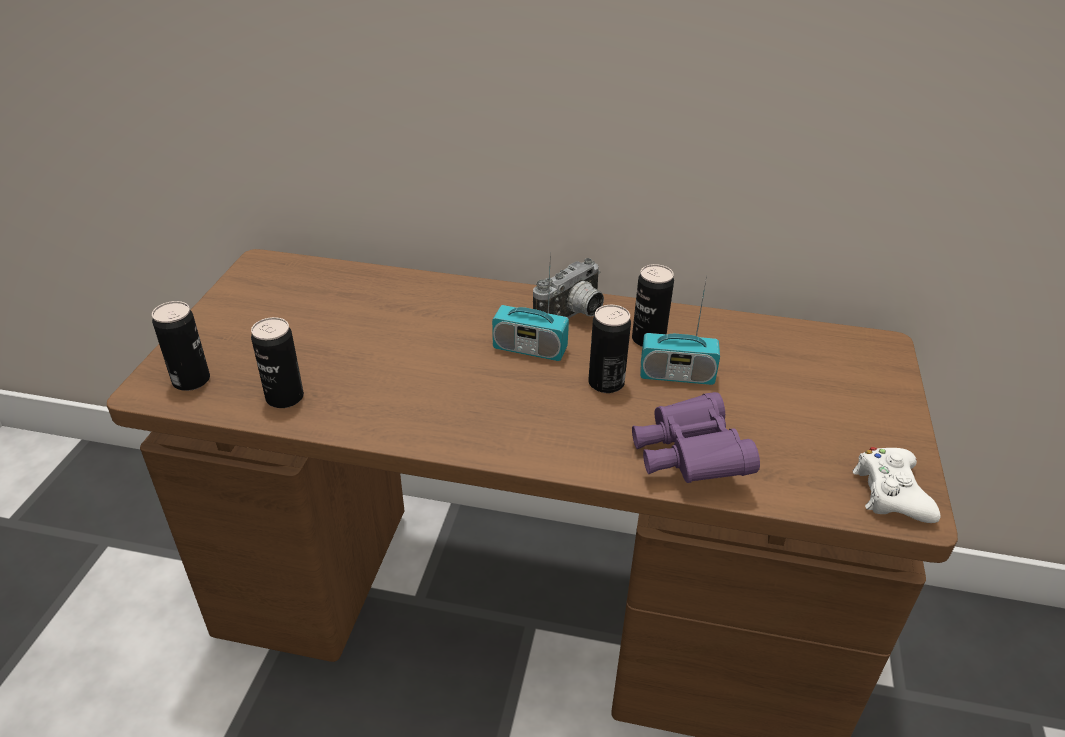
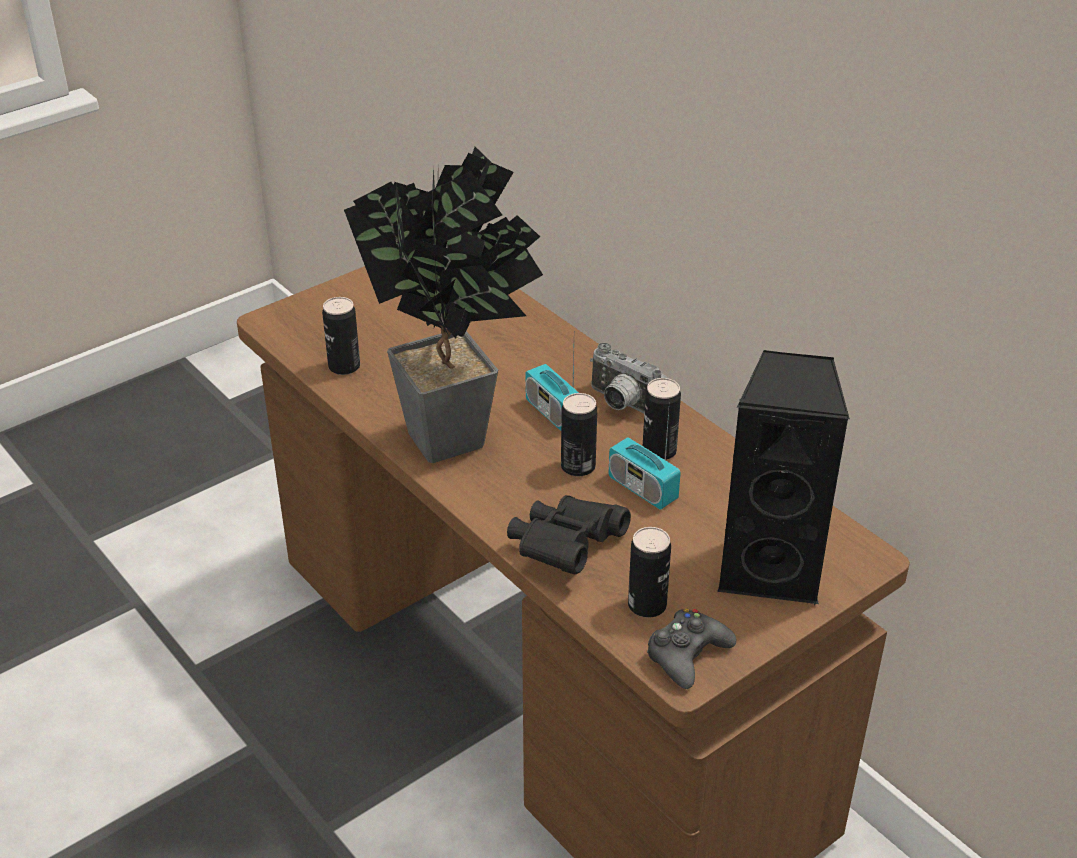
camera: 40 degrees right, 0 degrees up
(191, 380) = (300, 326): can -> can (647, 605)
(479, 410) = (460, 439): none -> potted plant
(573, 317) = (621, 404): camera -> camera turned 45 degrees clockwise
(687, 458) = (565, 548): purple binoculars -> black binoculars
(843, 388) = (771, 569): none -> black speaker
(891, 493) = (687, 655): white game controller -> black game controller

